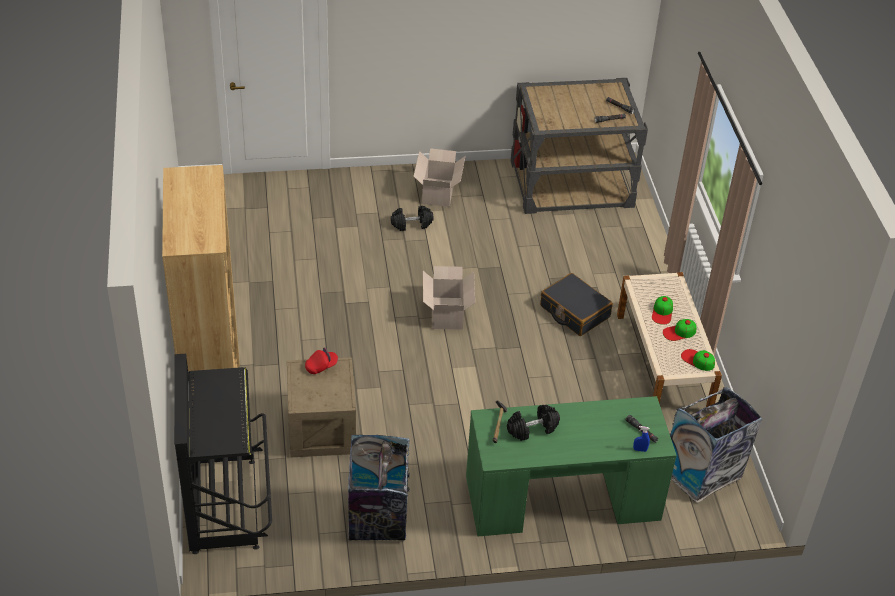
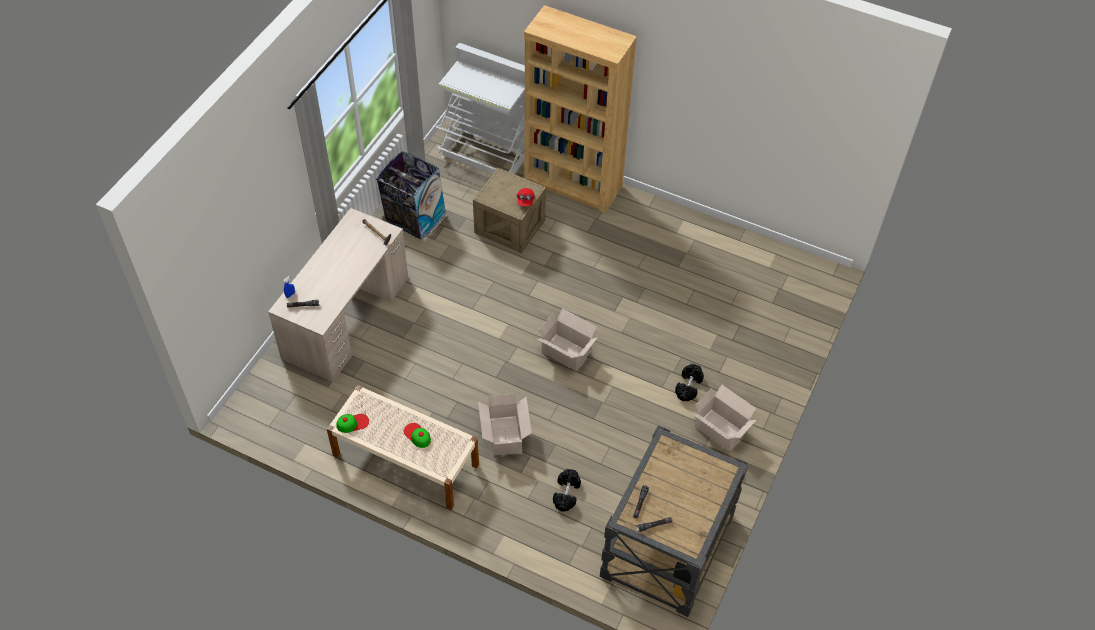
camera: 125 degrees right, 10 degrees up
(229, 505) = (484, 158): black shoe rack -> white shoe rack
(532, 429) = (359, 250): black dumbbell -> black dumbbell (566, 494)
(561, 497) = (347, 317): green desk -> beige desk
(574, 312) = (504, 437): black suitcase -> cardboard box
(679, 332) = (388, 432): cap -> none
(703, 472) = (293, 411): trash can -> none

